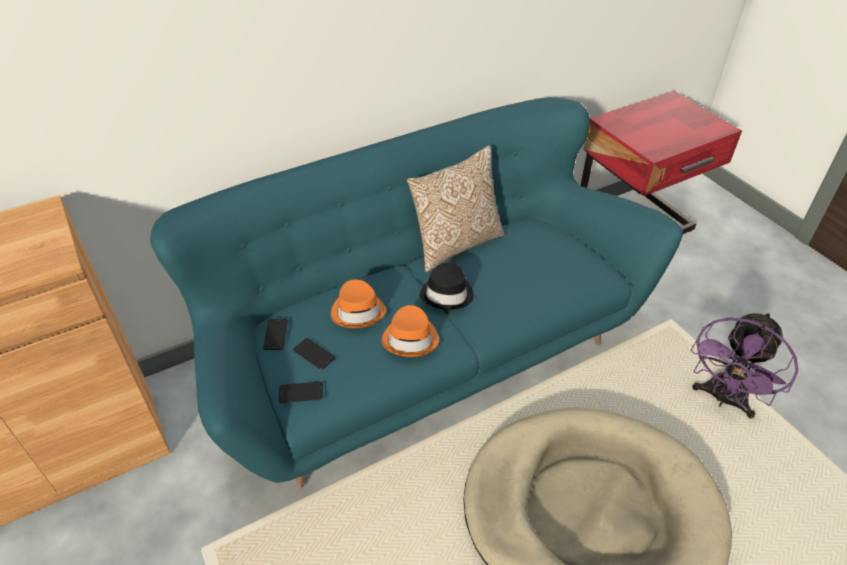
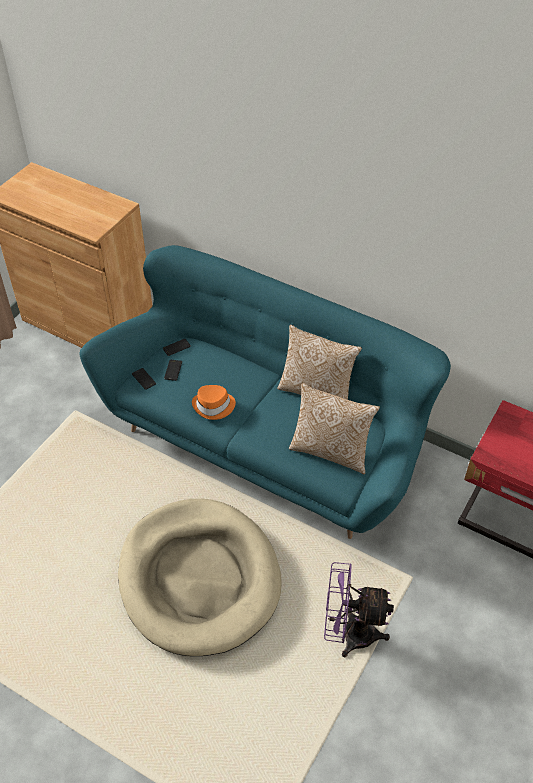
camera: 60 degrees right, 5 degrees up
(358, 311) = (218, 373): orange hat -> none
(447, 294) = (264, 407): black hat -> none
(551, 268) = (331, 451): none -> pillow

